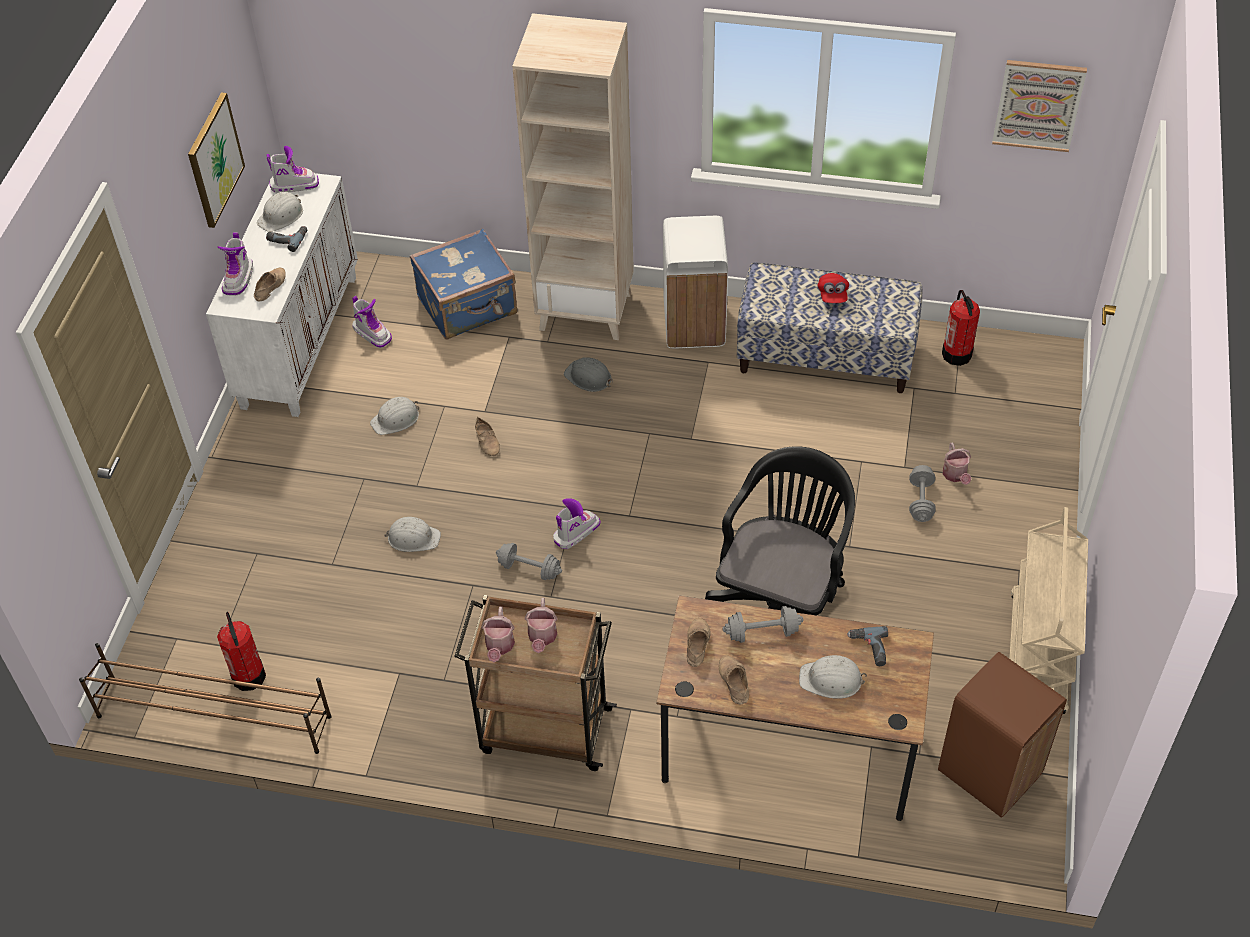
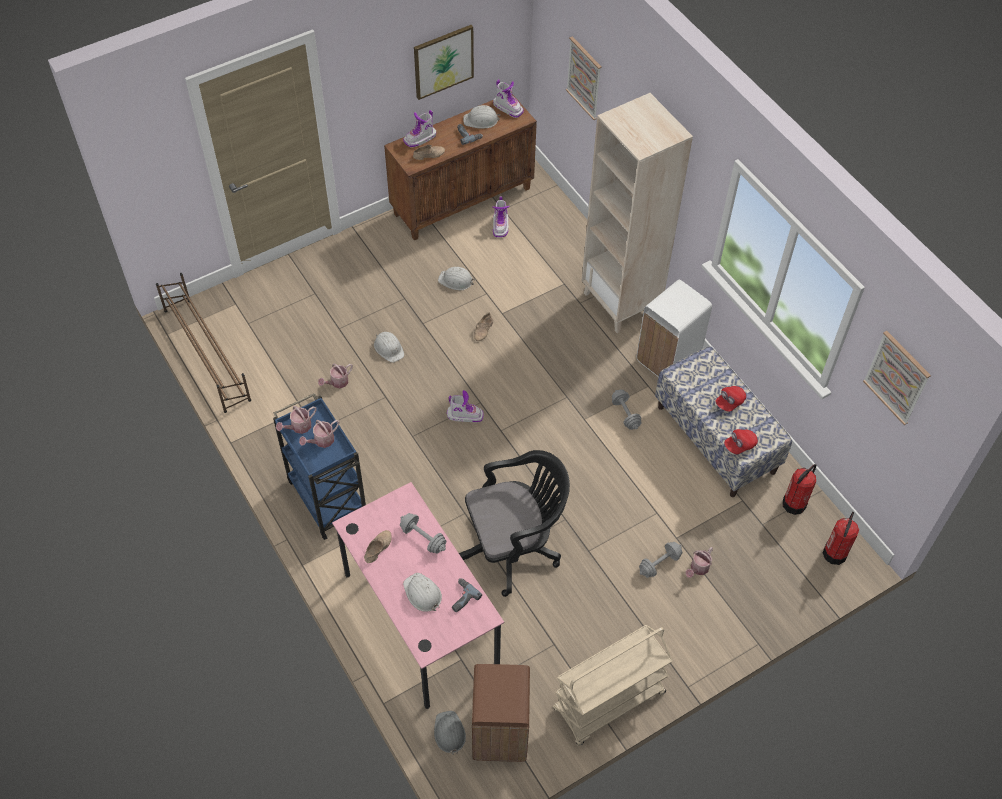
camera: 45 degrees right, 5 degrees up
(249, 676) = (242, 349): fire extinguisher -> fire extinguisher (835, 553)
(299, 340) = (462, 200): white cabinet -> brown cabinet
(392, 74) = (584, 78): none -> picture
(403, 616) = (337, 382): none -> watering can
(468, 307) = (564, 250): blue suitcase -> none
(529, 569) = (420, 413): grey dumbbell -> grey dumbbell (625, 414)
(543, 730) = (327, 497): brown cart -> blue cart
(588, 377) = (575, 340): grey hard hat -> grey hard hat (449, 733)
(696, 644) = (386, 513): beige shoe -> none
(788, 749) = (420, 619): brown desk -> pink desk
(889, 323) = (739, 445): none -> red cap

